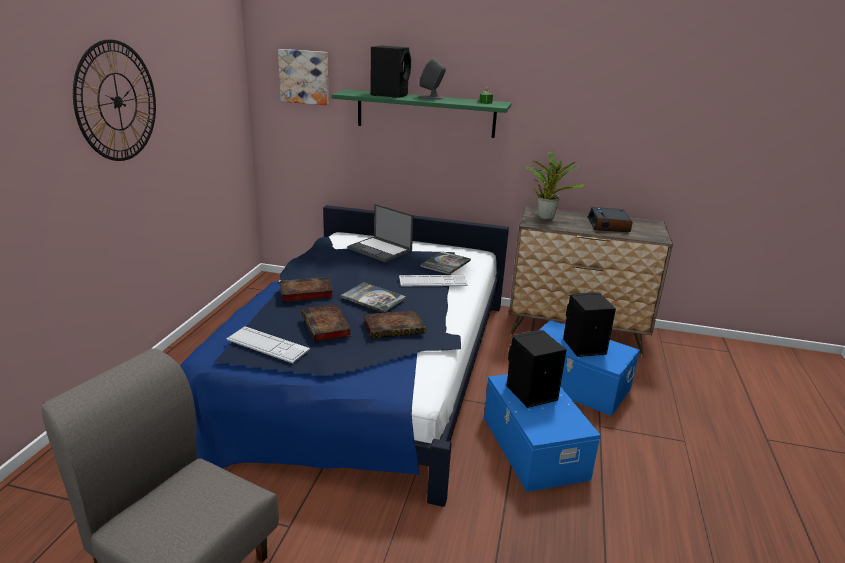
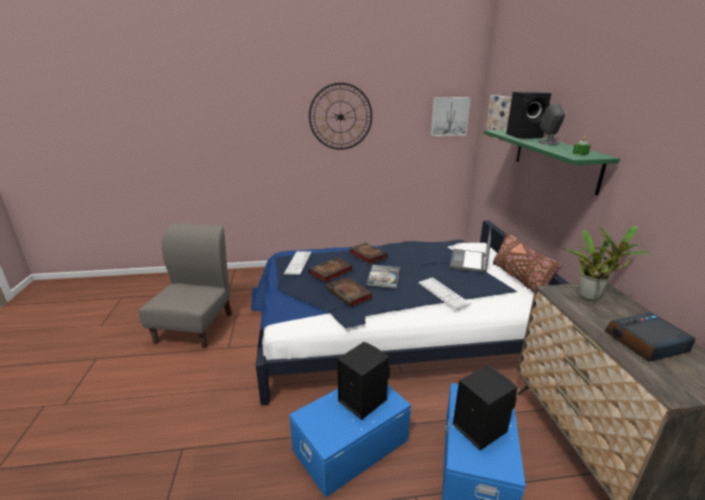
camera: 70 degrees right, 0 degrees up
(225, 82) = (449, 116): none -> picture
(431, 245) = (520, 280): none -> brown pillow
(445, 264) = (485, 292): book -> none

